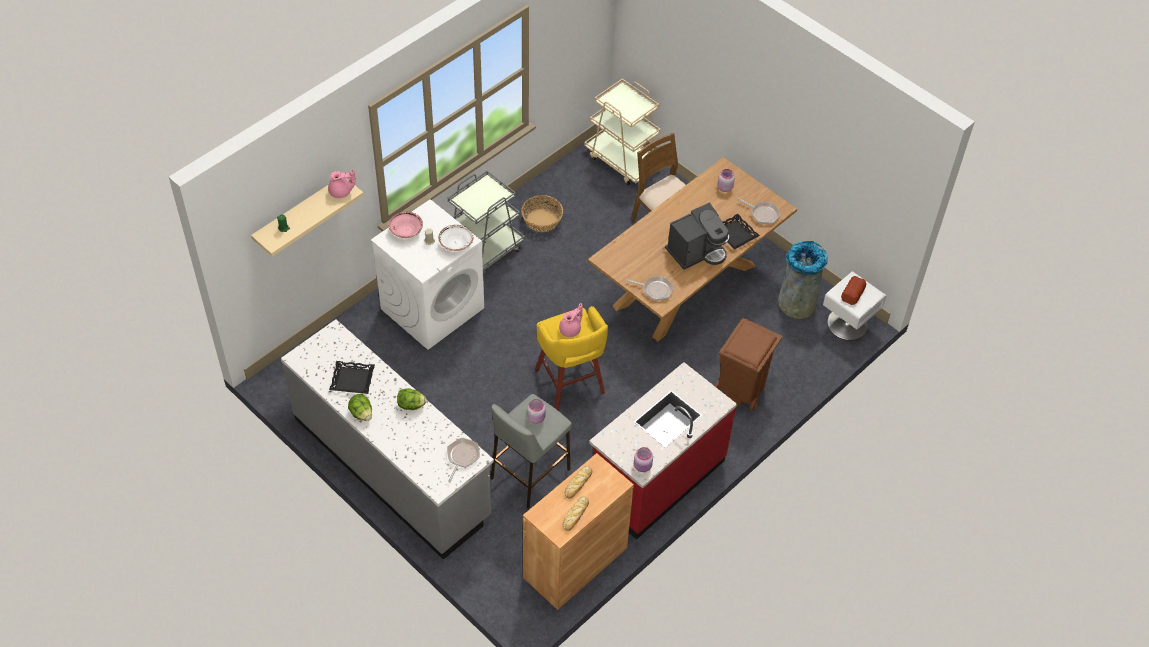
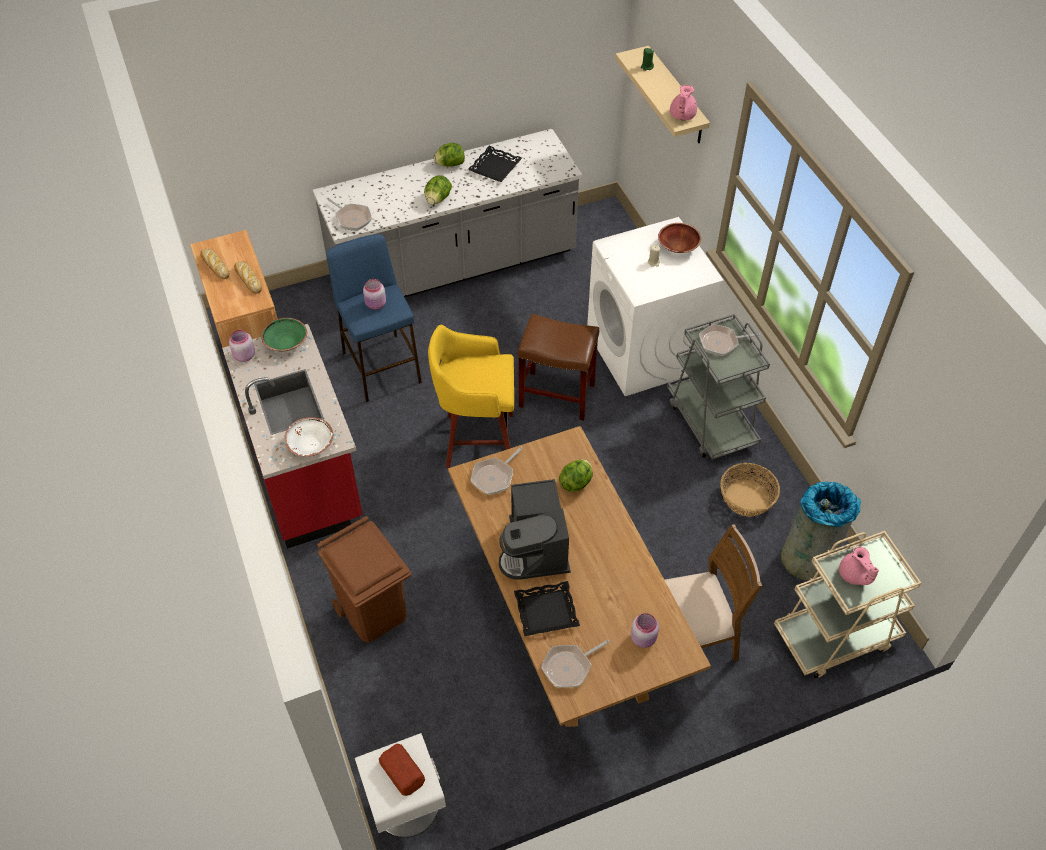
camera: 115 degrees right, 0 degrees up
(406, 231) = (678, 247): pink bowl -> brown bowl
(456, 244) = (638, 282): white bowl -> white bowl (311, 445)
(475, 202) = (721, 342): none -> frying pan
(502, 348) = (558, 395): none -> brown stool
(530, 474) = (381, 367): grey stool -> blue stool
(571, 329) = (480, 375): pink teapot -> pink teapot (854, 575)
(616, 445) = (286, 343): none -> green bowl
(635, 247) = (576, 482): none -> lettuce
(796, 303) = (475, 750): grey trash can -> grey trash can (809, 558)

